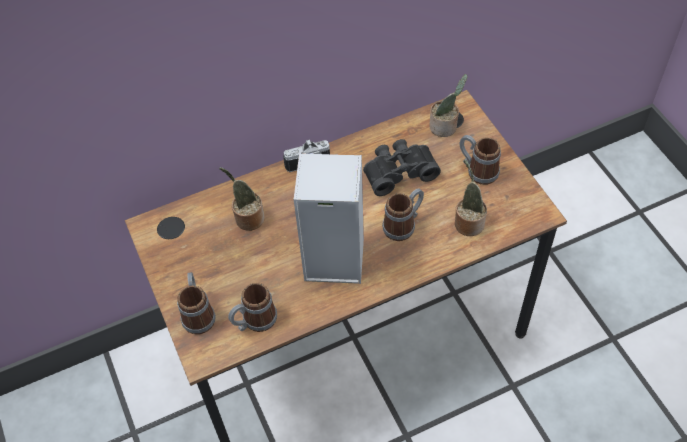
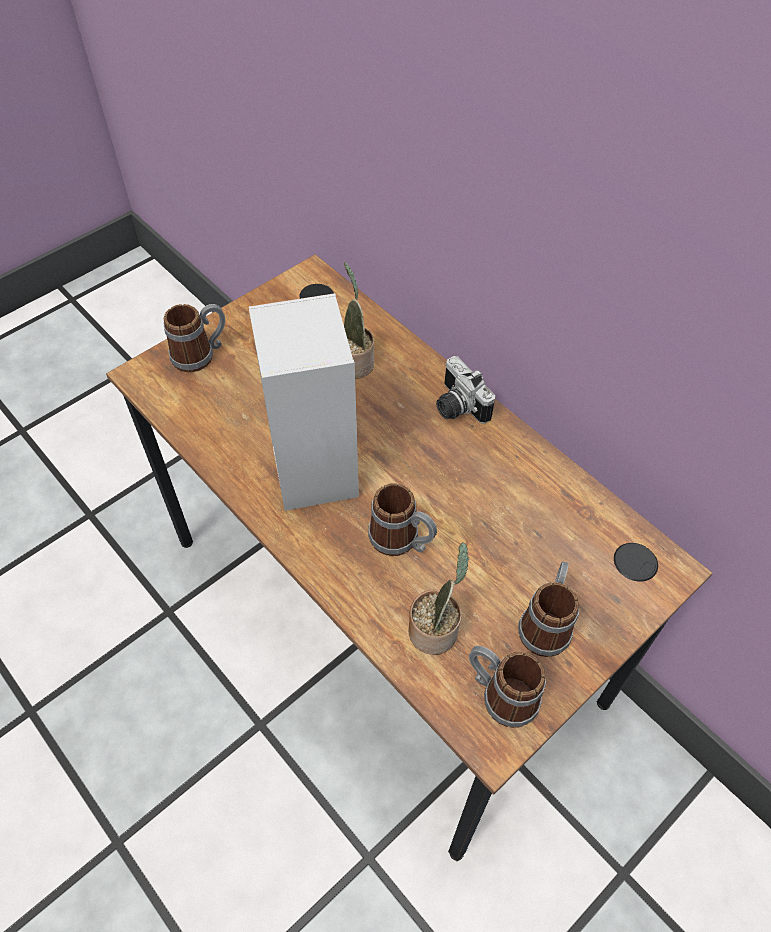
camera: 70 degrees right, 0 degrees up
(254, 321) = (200, 410): mug -> mug (500, 694)
(398, 171) = (498, 512): black binoculars -> none
(445, 127) = (614, 556): potted plant -> none

